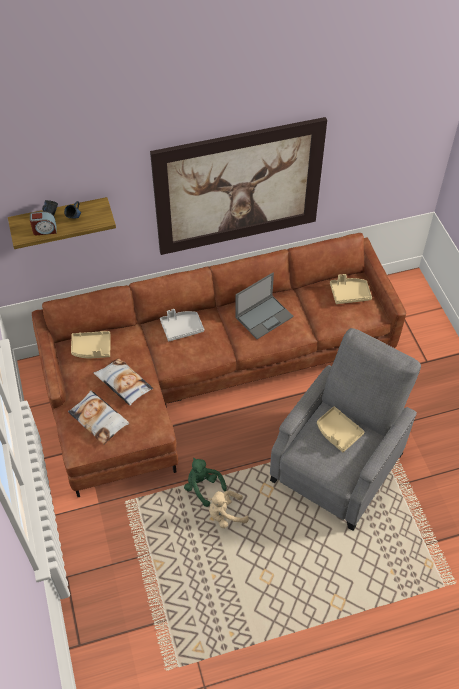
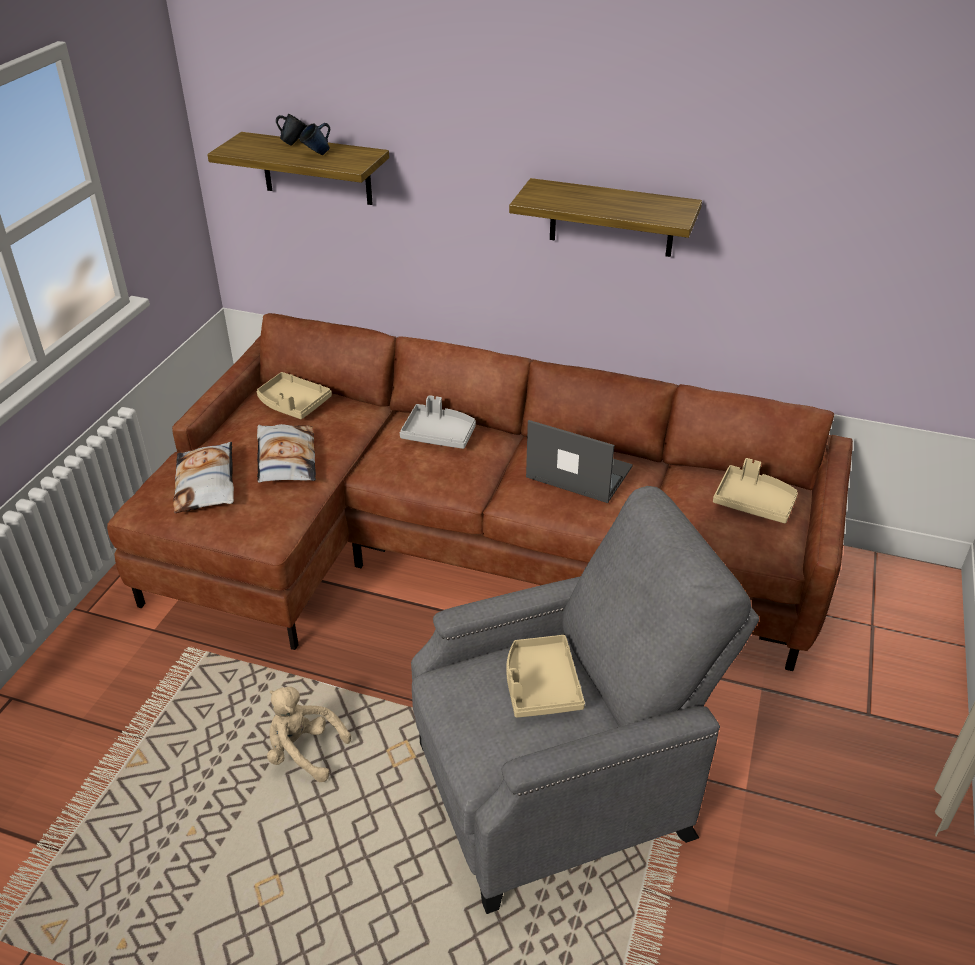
camera: 35 degrees right, 15 degrees down
(44, 230) = (264, 153): alarm clock -> none
(203, 487) = (311, 692): green plush toy -> none
(238, 187) = (611, 218): picture -> shelf
(264, 316) = (577, 472): laptop -> laptop turned 150 degrees counterclockwise

